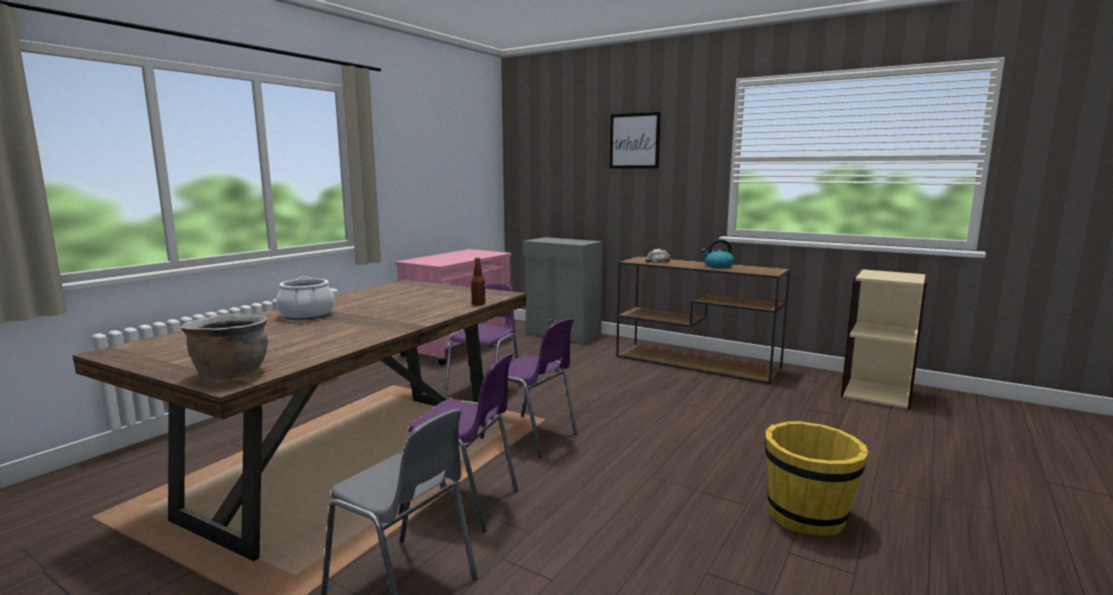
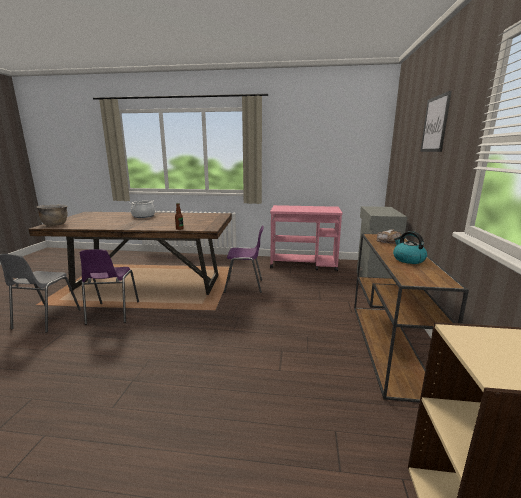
camera: 65 degrees right, 5 degrees up
(531, 437) = (189, 312): purple chair -> none
(807, 516) = (95, 444): yellow bucket -> none

